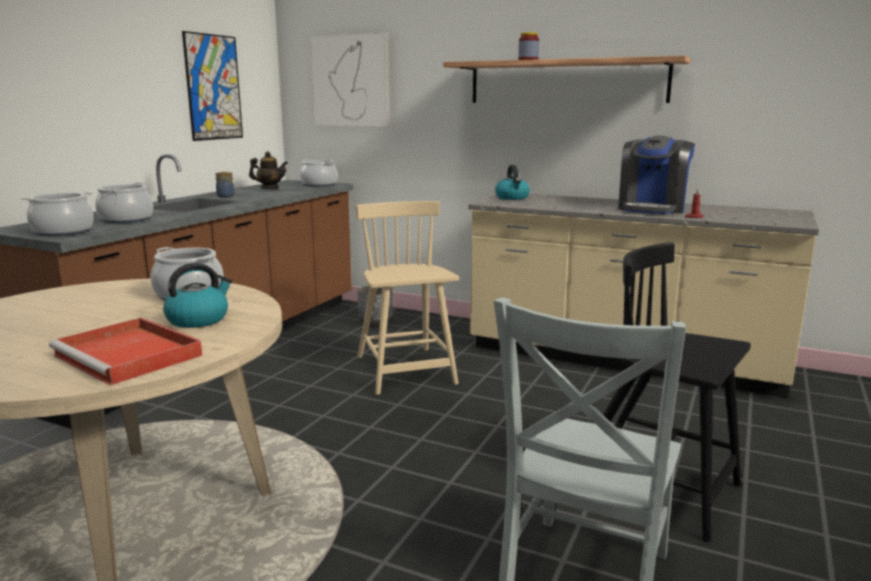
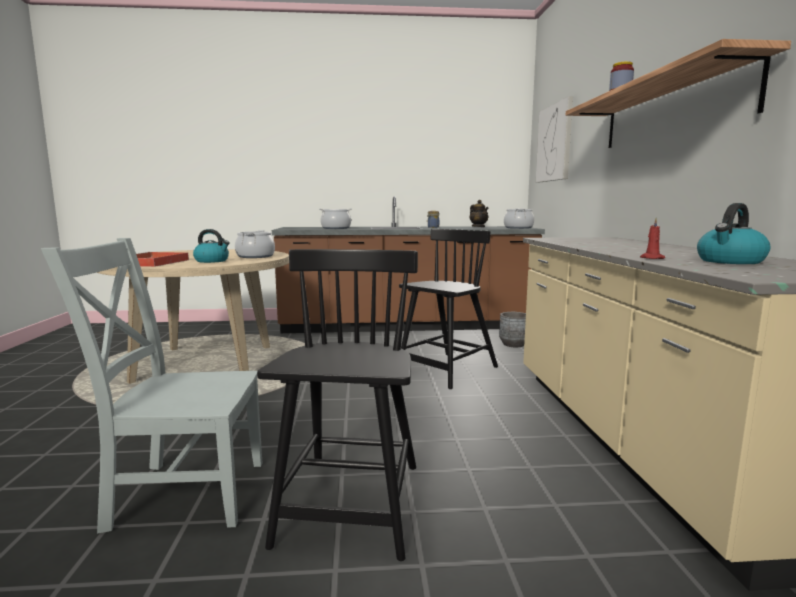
camera: 60 degrees right, 5 degrees down
(63, 232) = (294, 228): cooking pot -> none
(213, 87) = (458, 156): picture -> none
(405, 371) = (447, 370): beige chair -> black chair
(512, 198) = (587, 238): kettle -> kettle (730, 261)
(652, 209) = (662, 252): coffee machine -> none

